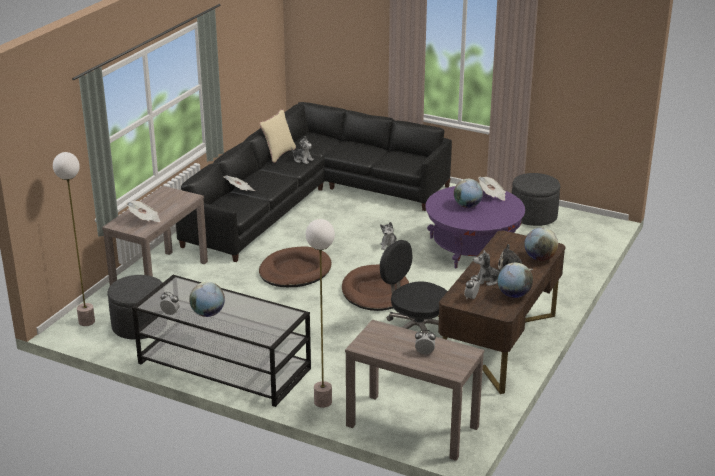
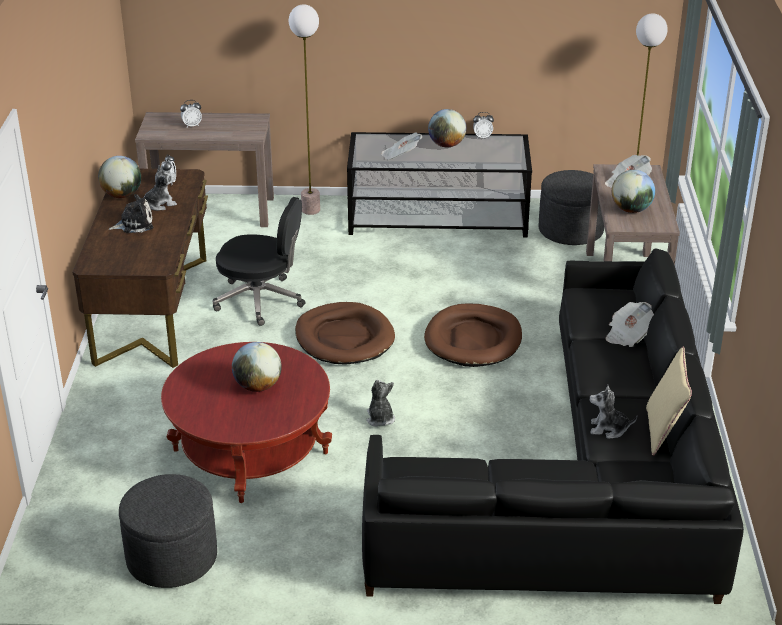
camera: 155 degrees right, 5 degrees up
(472, 247) = (250, 451): purple coffee table -> red coffee table
(492, 195) = (227, 420): newspaper -> newspaper (400, 156)
(540, 258) = (103, 246): globe -> globe (631, 210)

